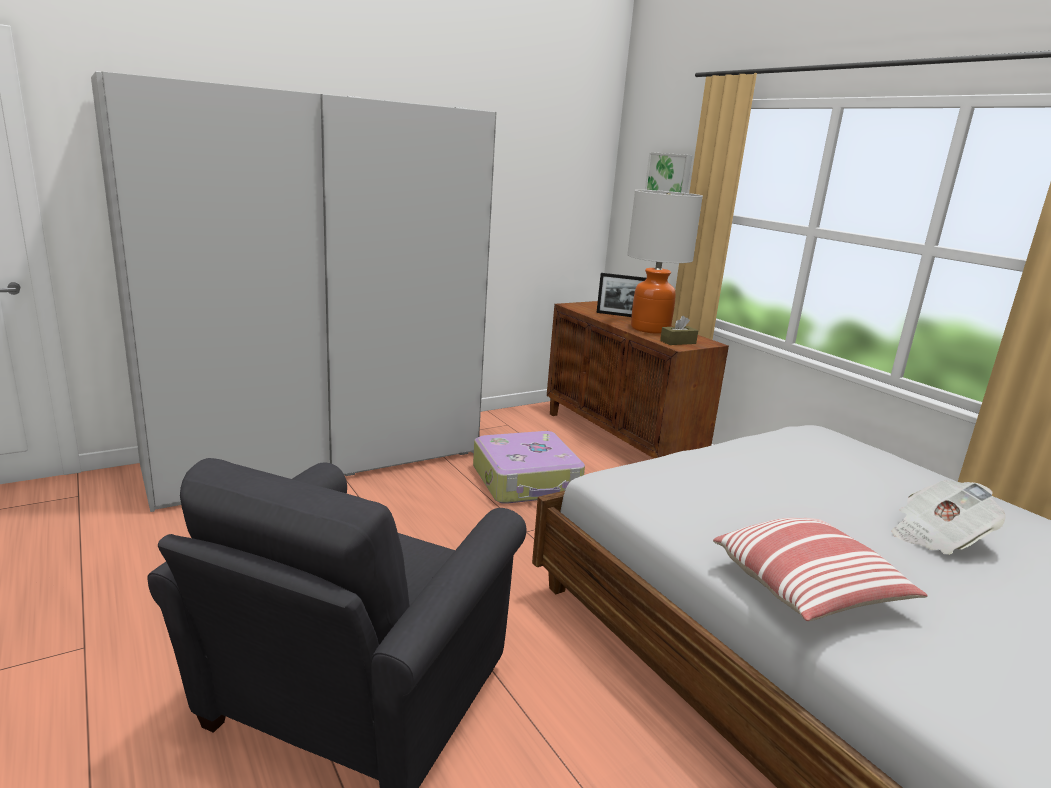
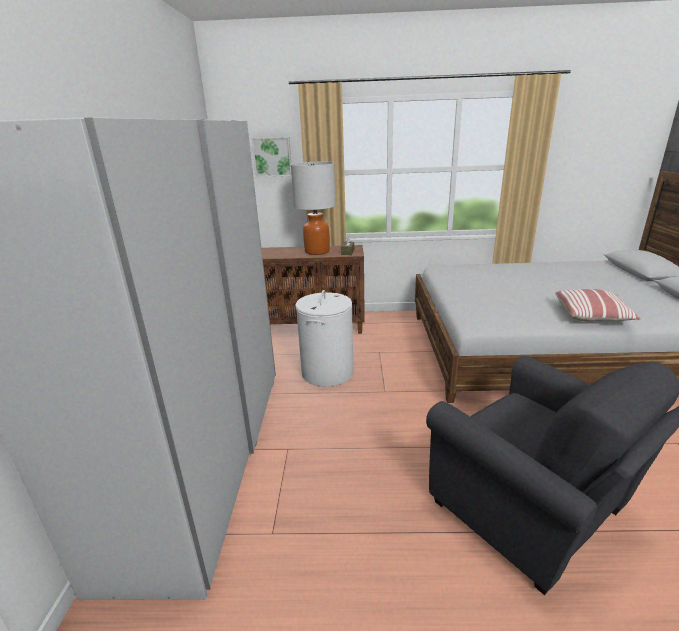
camera: 55 degrees left, 5 degrees up
(527, 481) = (327, 372): suitcase -> white laundry basket
(620, 315) = (282, 251): picture frame -> none
(937, 537) = (551, 281): newspaper -> none

